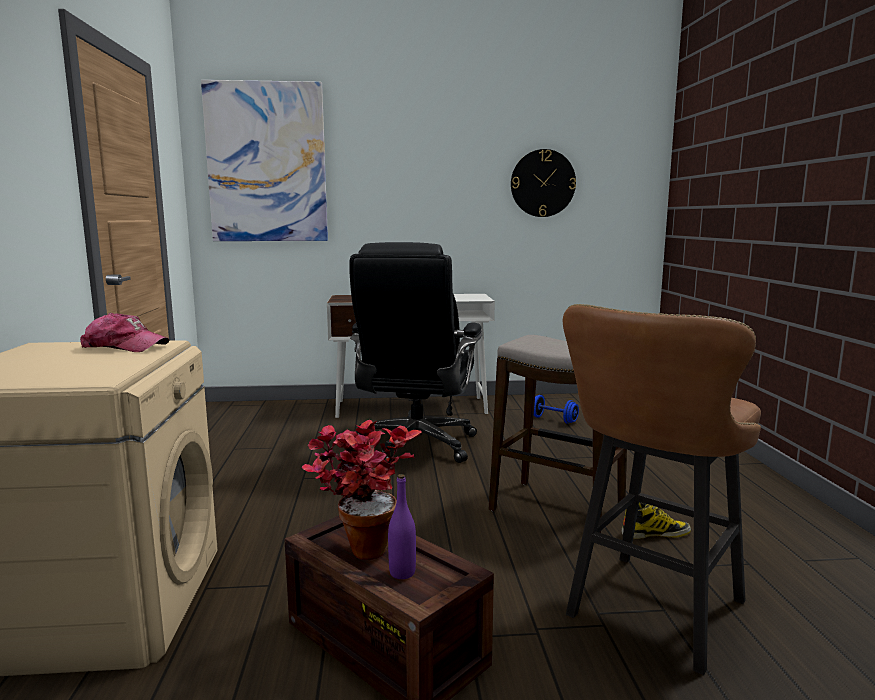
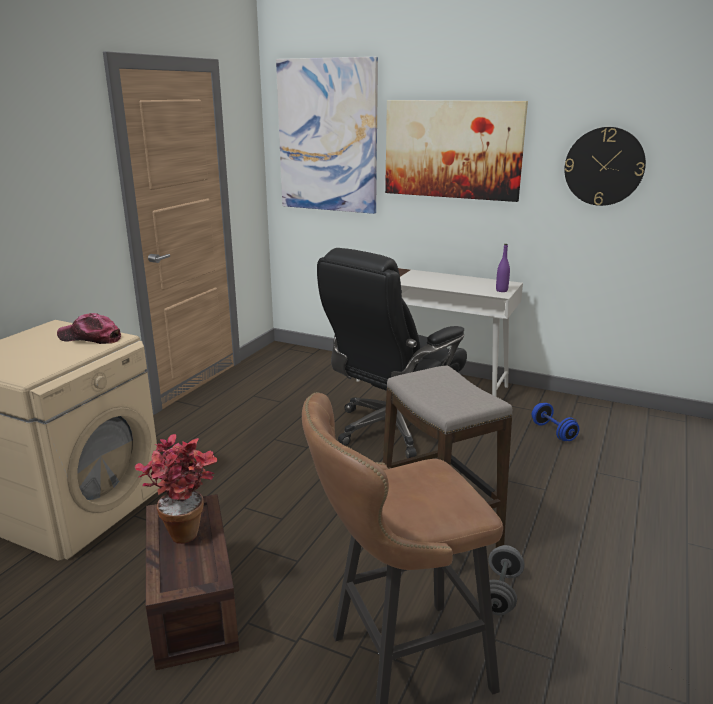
camera: 30 degrees right, 10 degrees up
(124, 347) = (90, 338): cap -> cap turned 150 degrees clockwise
(402, 573) = (183, 562): purple bottle -> purple bottle (501, 290)
(405, 173) = (452, 149): none -> picture
(655, 533) = (500, 593): boot -> grey dumbbell

